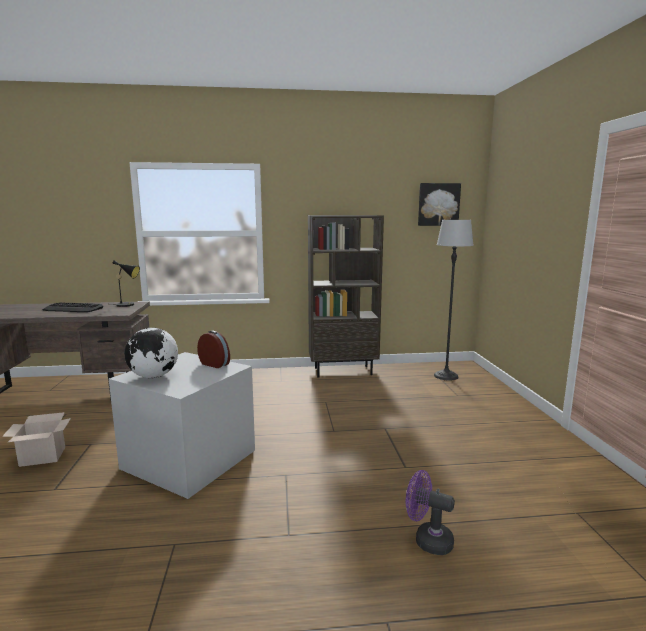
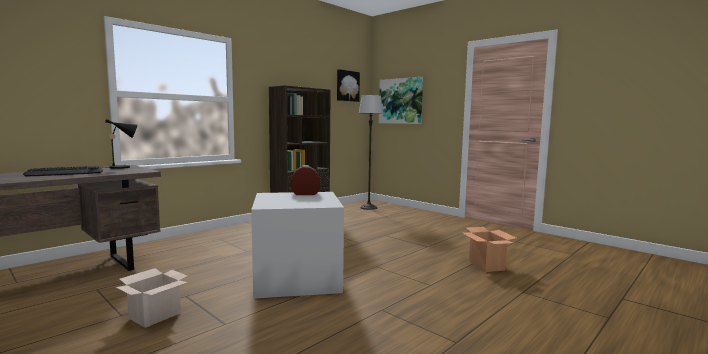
camera: 40 degrees left, 5 degrees down
(153, 376) = (285, 203): globe -> none
(427, 540) = (487, 265): purple fan -> cardboard box
(512, 225) = (400, 101): none -> picture

